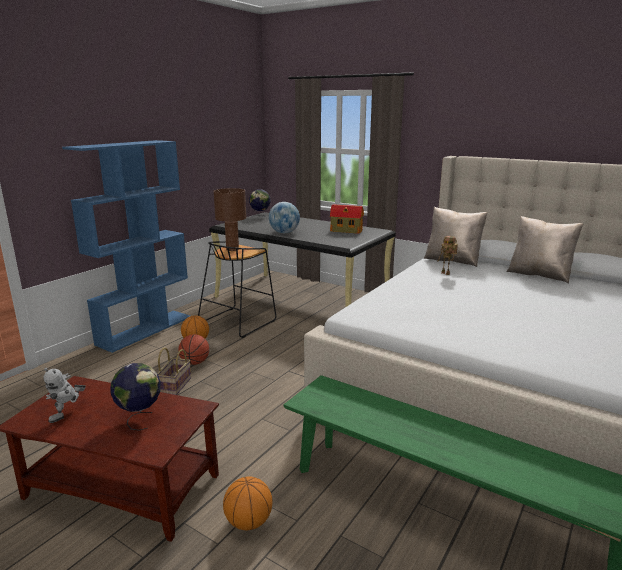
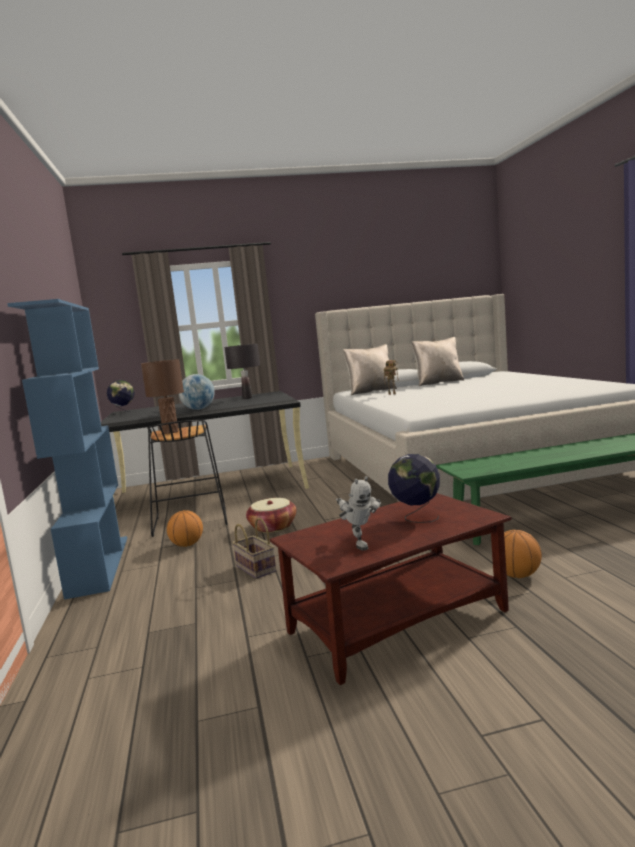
camera: 45 degrees left, 10 degrees down
(195, 362) = (229, 552): basketball -> none
(253, 357) = (273, 527): none -> basket
(345, 230) = (247, 398): toy house -> black table lamp

